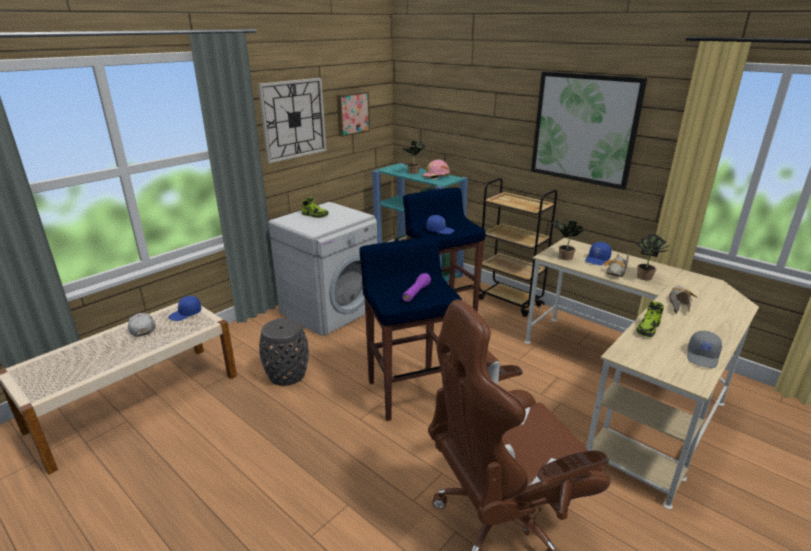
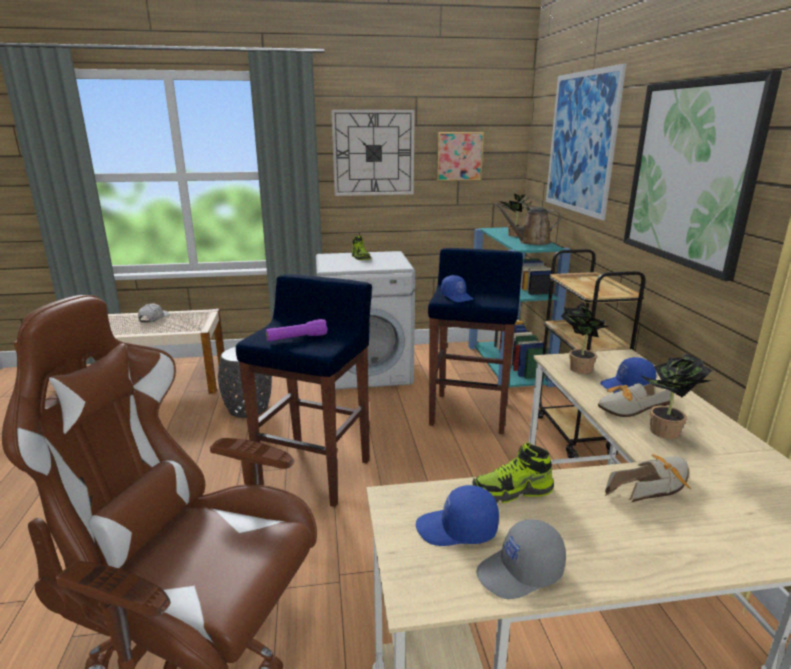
camera: 40 degrees right, 5 degrees down
(185, 314) = (194, 318): blue cap -> blue cap (457, 529)
(436, 176) = (531, 242): pink hard hat -> brown watering can
(467, 102) = (580, 143): none -> picture

